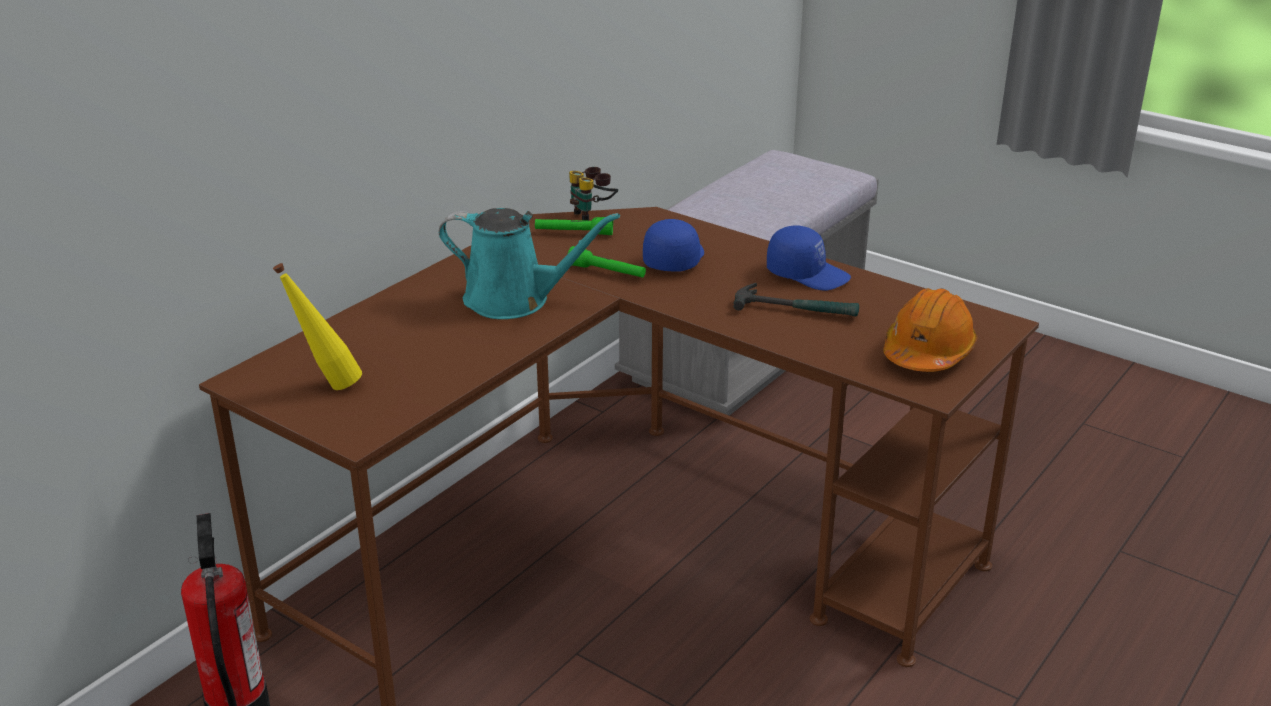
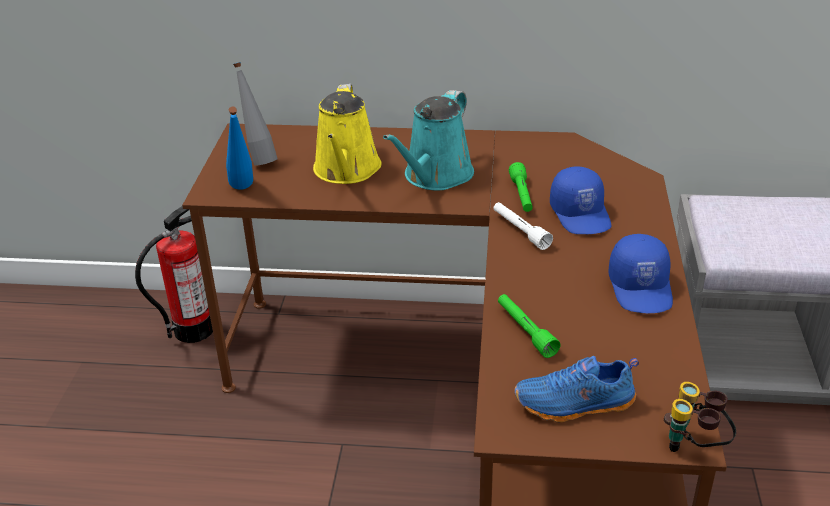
camera: 60 degrees right, 5 degrees up
(327, 385) = (259, 159): yellow bottle -> grey bottle
(384, 413) = (243, 191): none -> blue bottle
(433, 341) = (346, 170): none -> yellow watering can
(515, 300) = (435, 176): turquoise watering can -> turquoise watering can turned 45 degrees clockwise
(574, 233) = (566, 159): green flashlight -> green flashlight (525, 331)
(593, 215) = (607, 155): binoculars -> binoculars (694, 447)
(664, 292) = (520, 231): none -> white flashlight
(673, 259) = (581, 214): blue cap -> blue cap turned 90 degrees clockwise
(796, 309) = (569, 303): hammer -> none
(928, 352) = (575, 405): orange hard hat -> blue shoe

